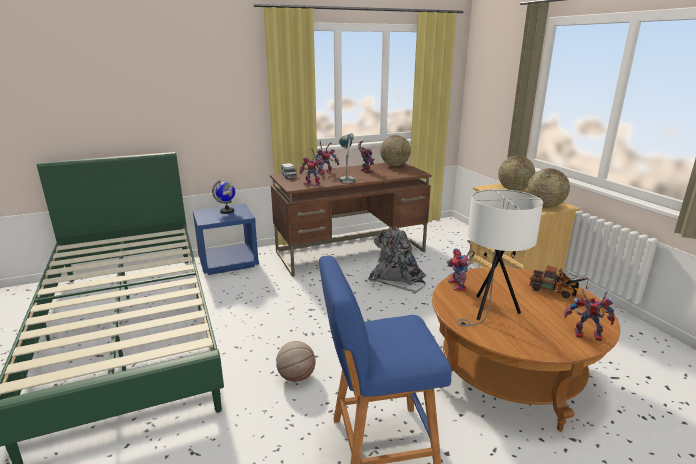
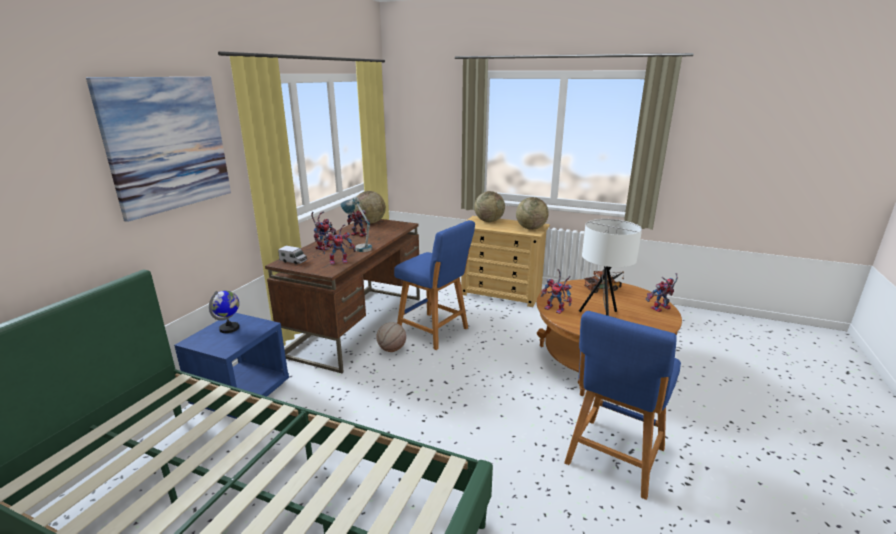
camera: 45 degrees left, 0 degrees up
(209, 70) = (167, 144): none -> picture
(296, 376) = (491, 453): basketball -> basketball (391, 349)
(397, 279) = (435, 332): grey backpack -> blue stool

